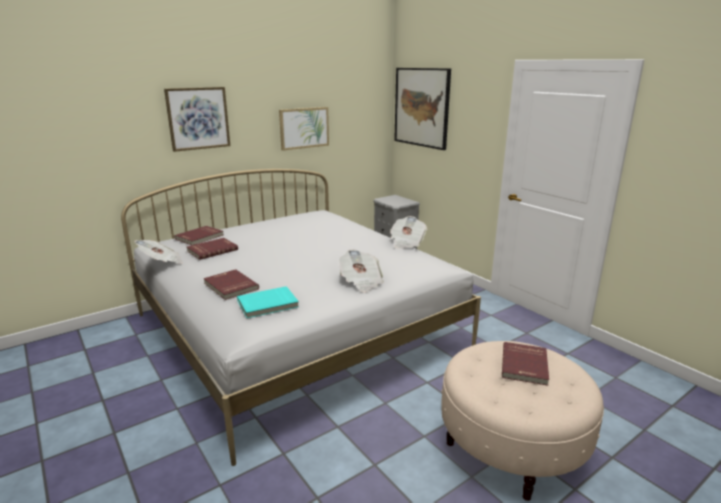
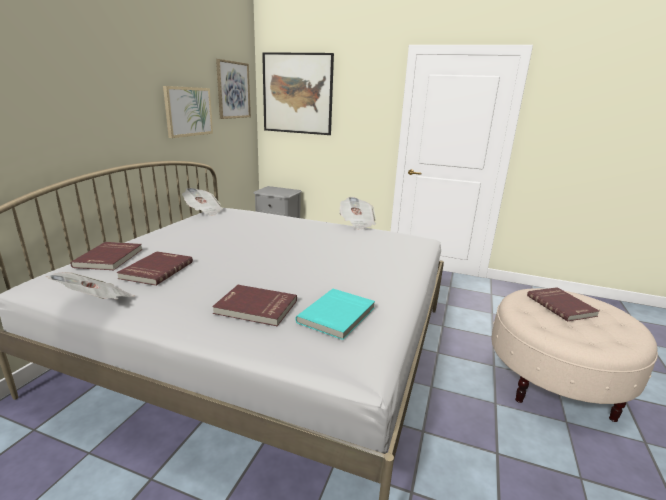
camera: 35 degrees left, 0 degrees up
(198, 118) = (68, 87): picture -> picture (233, 90)
(361, 282) = (383, 266): newspaper -> newspaper (203, 211)

